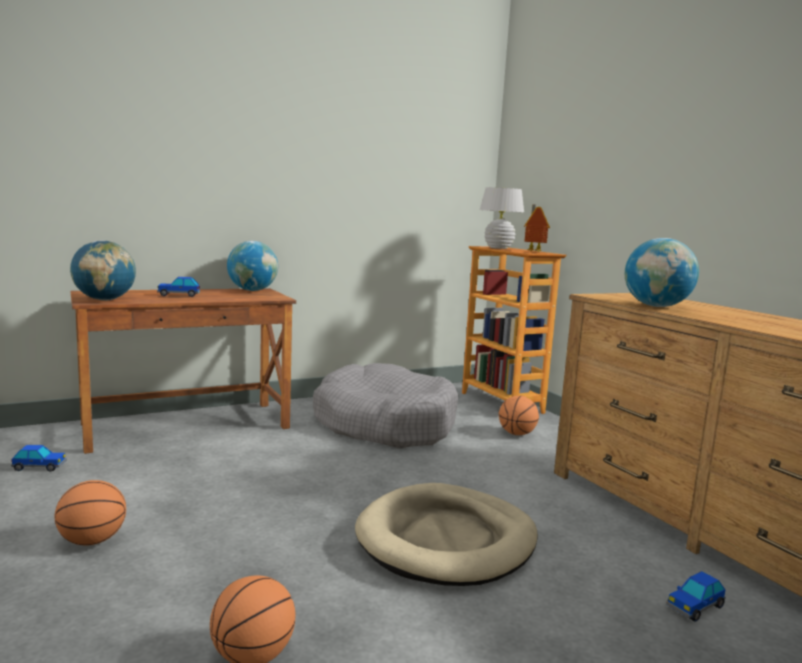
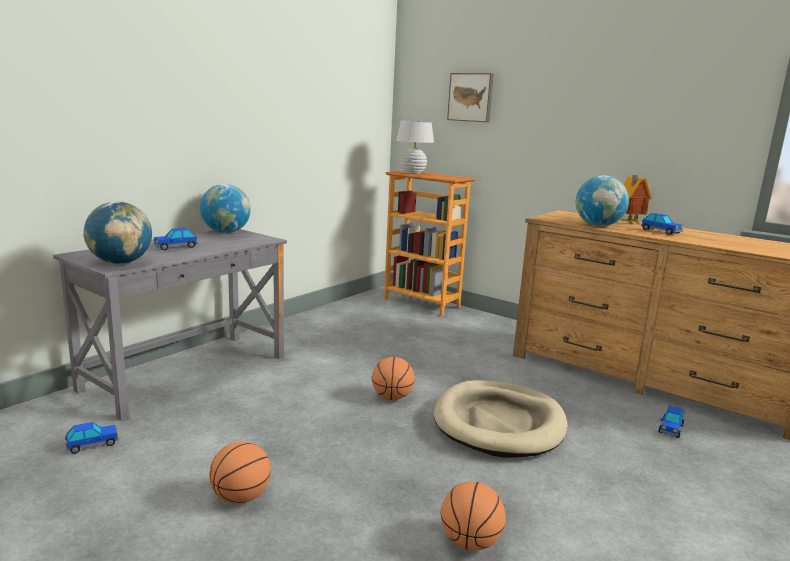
camera: 25 degrees left, 5 degrees up
(186, 425) = (187, 372): brown desk -> grey desk
(384, 424) = (355, 338): grey dog bed -> none
(516, 434) = (458, 329): basketball -> basketball (392, 397)
(533, 252) = (449, 177): toy house -> toy house (629, 223)
(568, 158) = (471, 97): none -> picture
(744, 318) = (661, 231): none -> toy car

